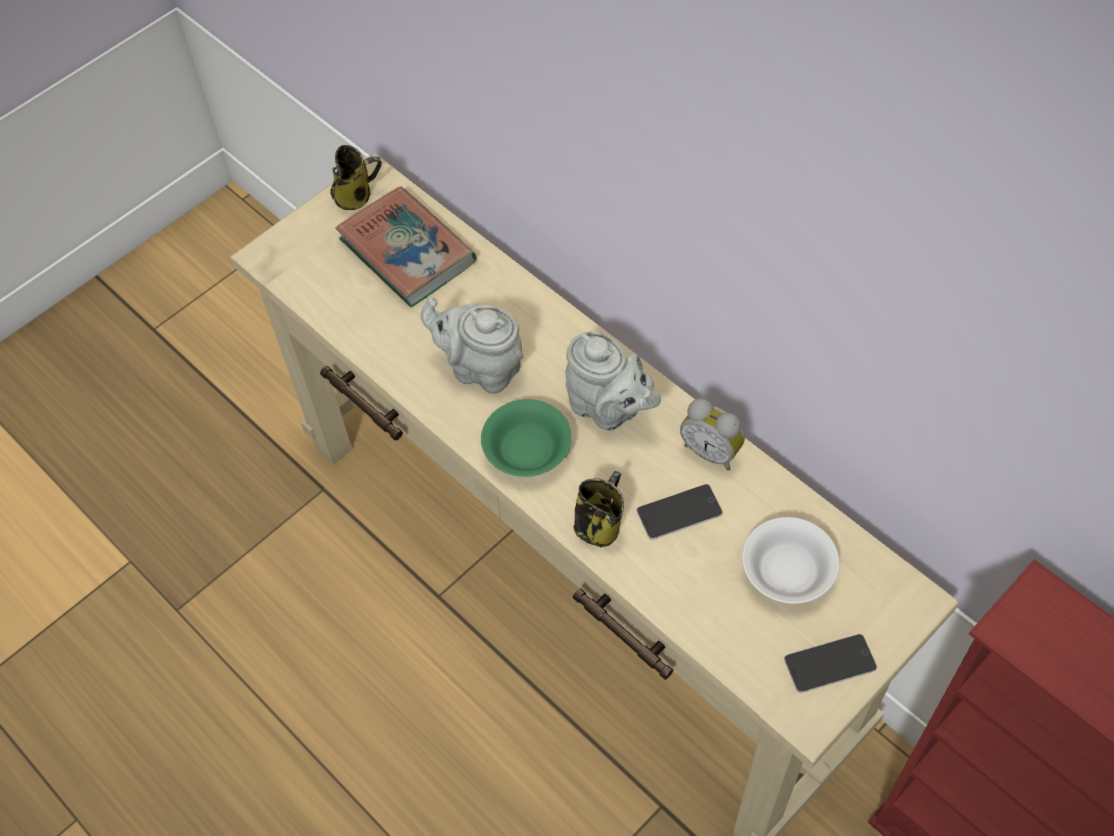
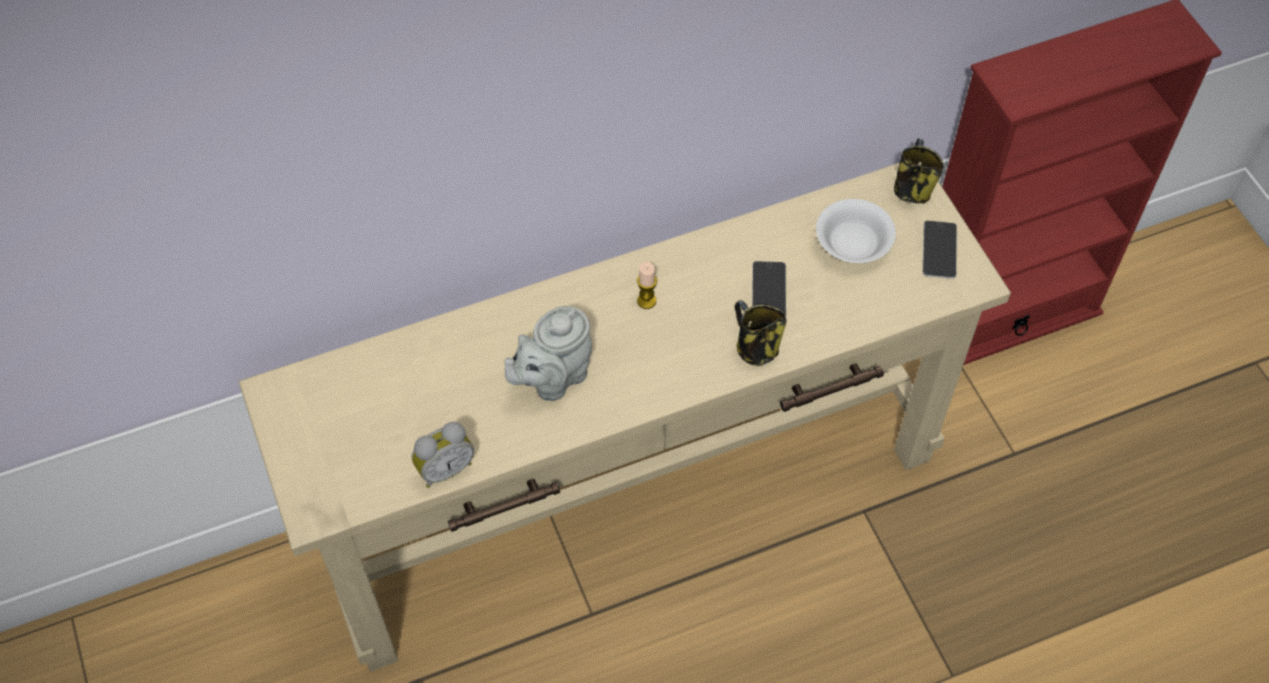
camera: 70 degrees left, 0 degrees up
(355, 195) = (286, 413): mug -> mug (912, 189)
(407, 251) = (384, 392): book -> none
(527, 449) = (656, 373): green bowl -> none
(608, 409) = (646, 301): grey teapot -> candle
(712, 451) = (723, 247): alarm clock -> alarm clock (444, 468)

